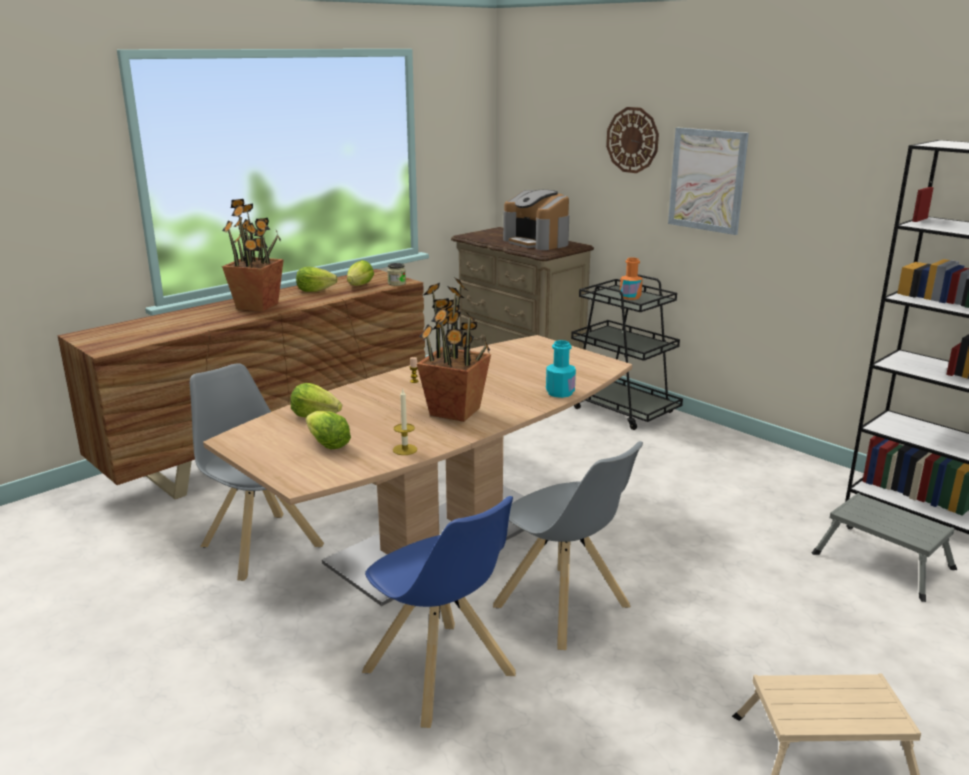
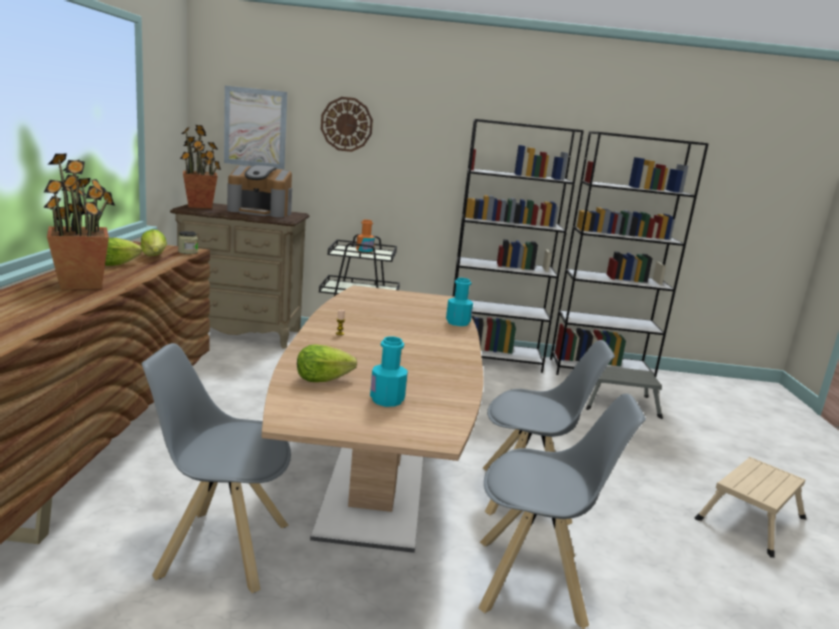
camera: 45 degrees left, 5 degrees down
(327, 445) = (387, 400): lettuce -> turquoise bottle
(405, 449) = (452, 387): candle -> none
(441, 675) = (534, 582): blue chair -> grey chair
(455, 412) = (422, 350): potted plant -> potted plant (200, 206)
(707, 180) = (417, 157): picture -> picture (255, 128)
(779, 461) = (493, 359): none -> white bookcase

